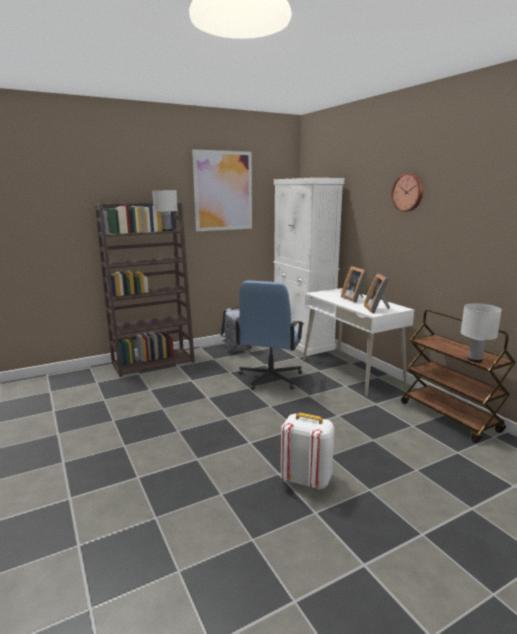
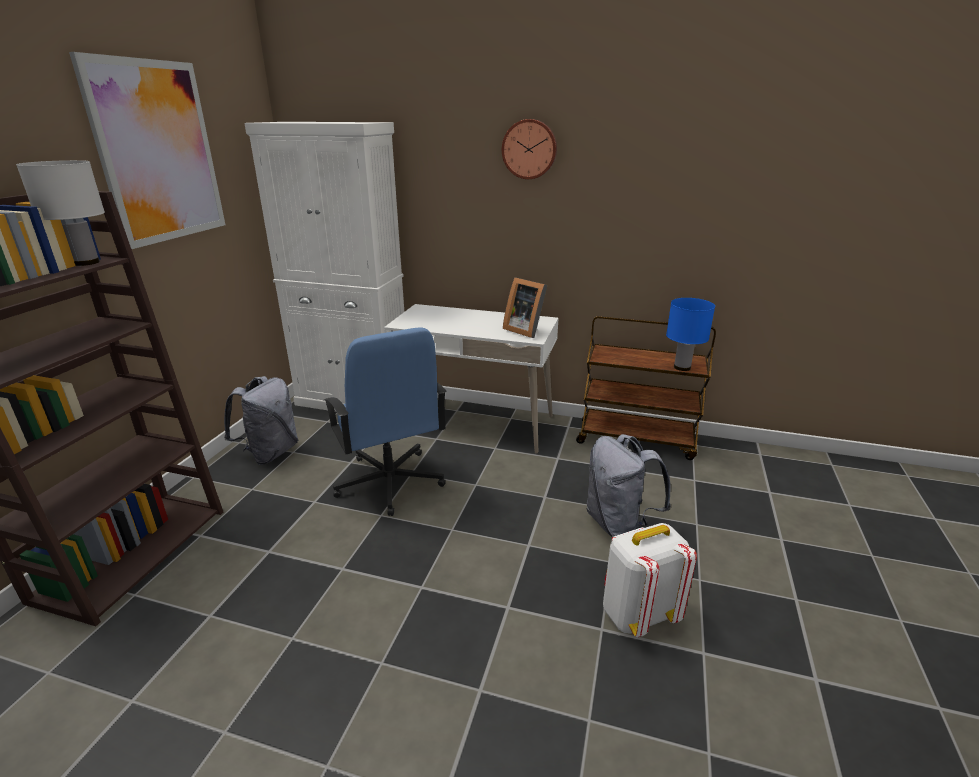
camera: 45 degrees left, 10 degrees up
(354, 299) = (468, 320): picture frame -> none
(361, 445) = (619, 525): none -> grey backpack
(474, 360) = (682, 367): white table lamp -> blue table lamp

